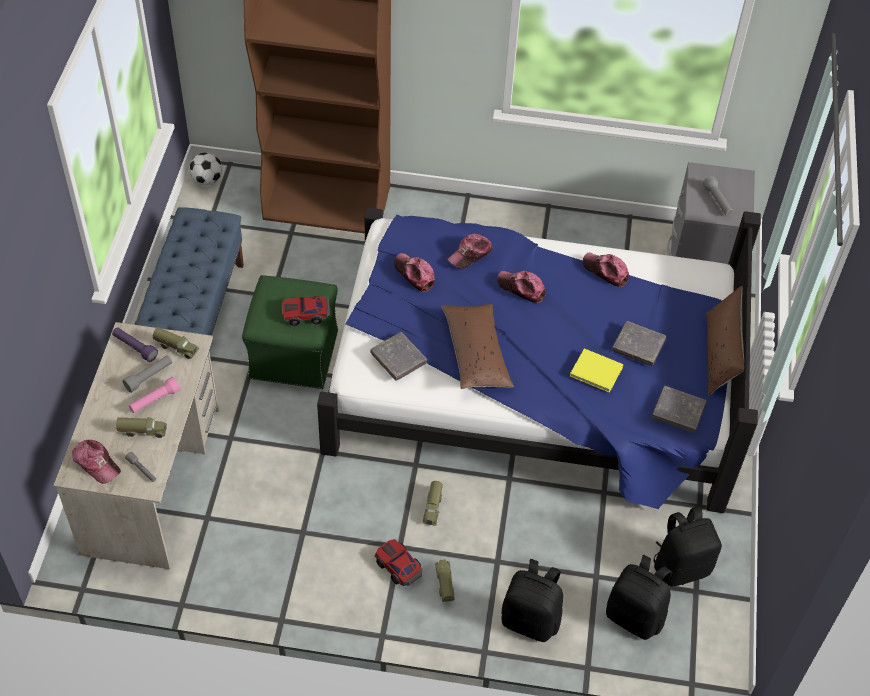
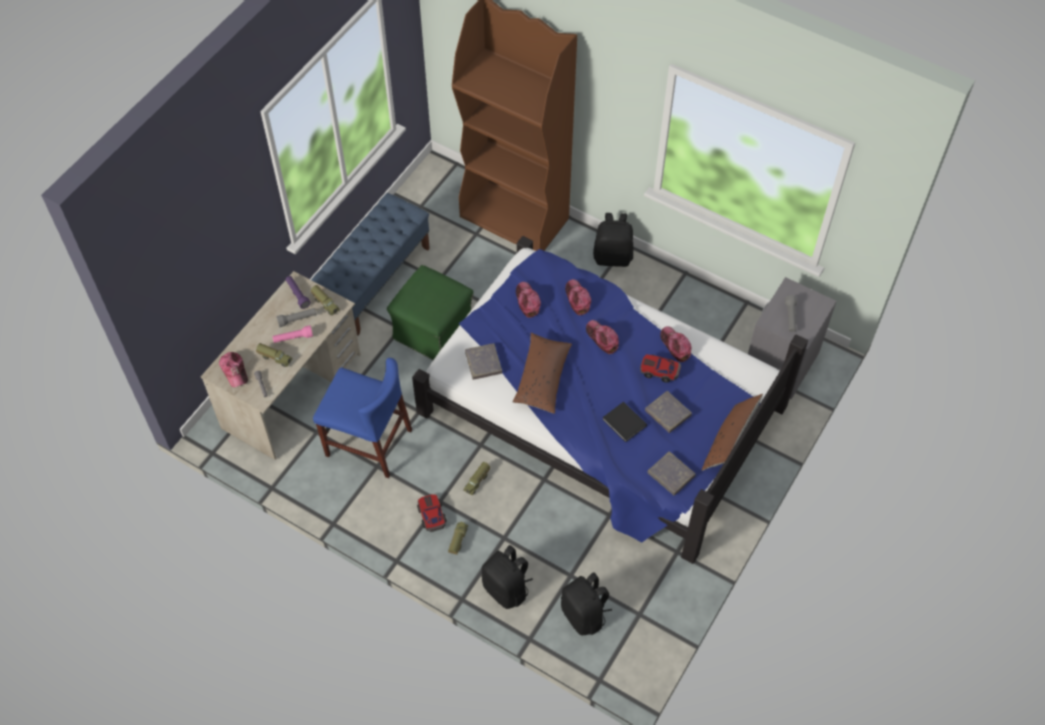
camera: 25 degrees right, 5 degrees up
(207, 180) = (434, 172): football -> none
(278, 508) = (368, 443): none -> blue chair
(305, 314) = (438, 306): toy car -> toy car (659, 371)
(470, 254) = (577, 299): cap -> cap turned 90 degrees clockwise
(597, 372) = (625, 423): yellow book -> black book
(681, 566) = (638, 591): black backpack -> black backpack (613, 257)

